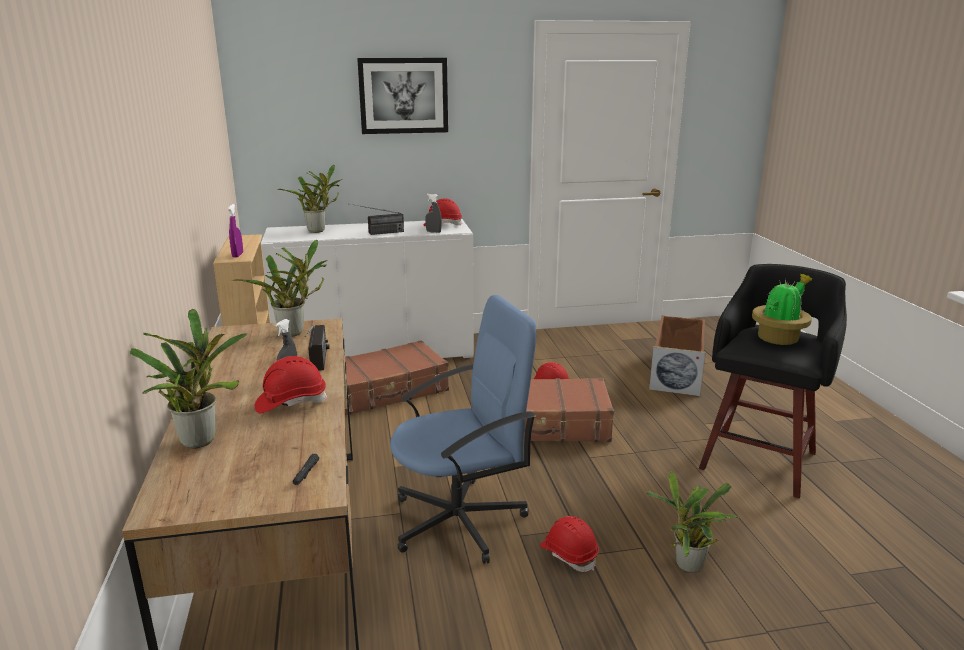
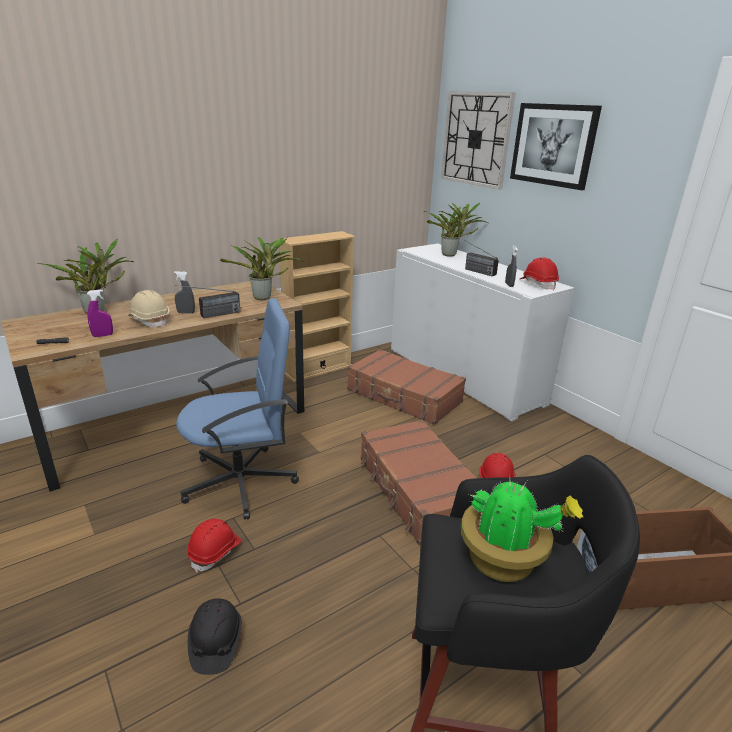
camera: 65 degrees right, 5 degrees up
(237, 255) = (297, 239): purple spray bottle -> purple spray bottle (103, 335)
(291, 402) = (150, 320): red hard hat -> beige hard hat
(297, 99) = (476, 139): none -> wall clock
(460, 520) = (242, 481): blue office chair -> blue office chair turned 60 degrees counterclockwise
(686, 568) = (215, 643): potted plant -> black hard hat

